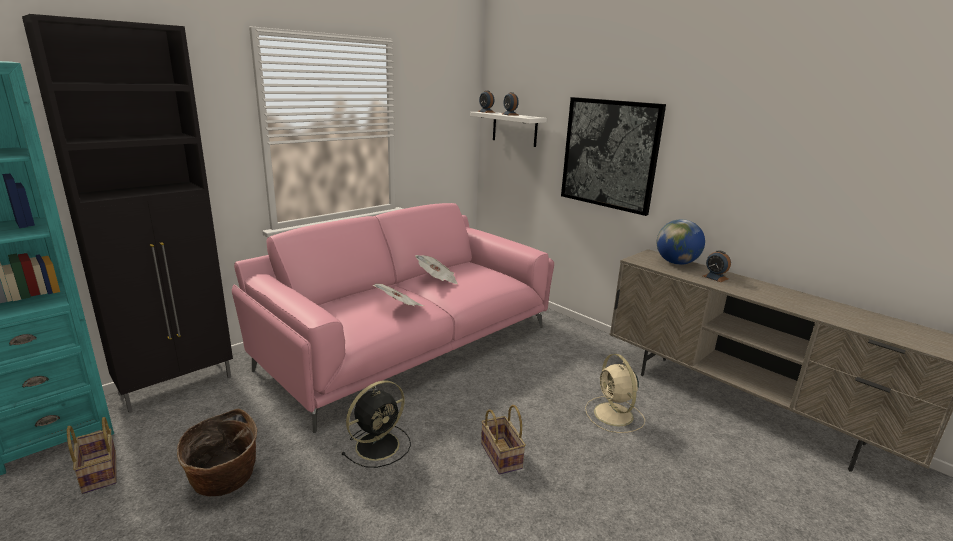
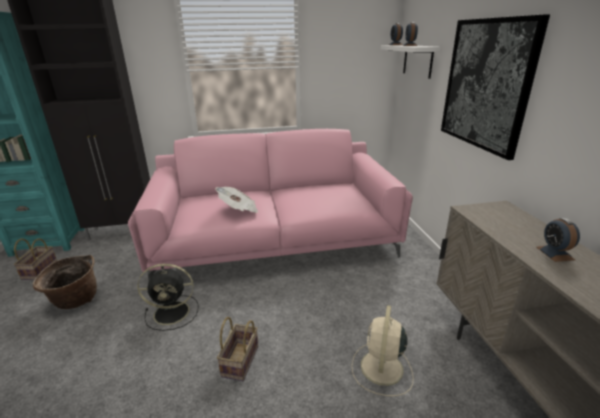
camera: 35 degrees right, 5 degrees up
(437, 280) = (296, 193): newspaper -> none
(676, 263) = (521, 223): globe -> none

